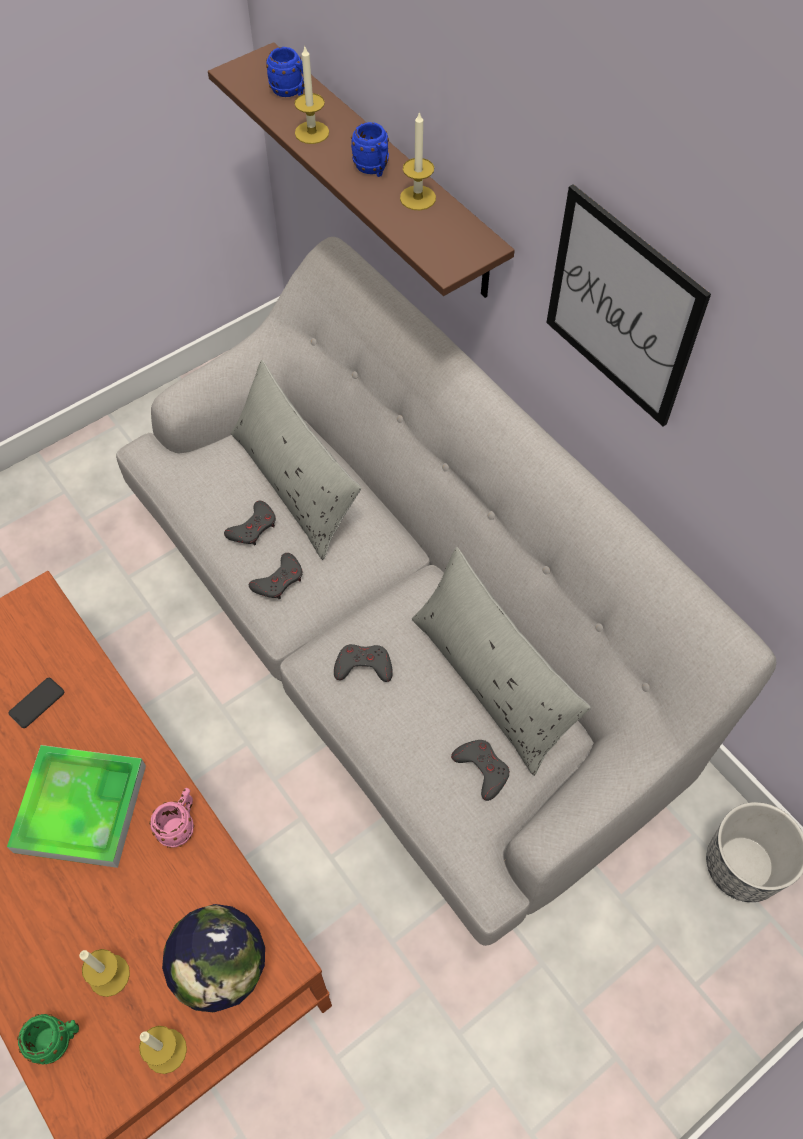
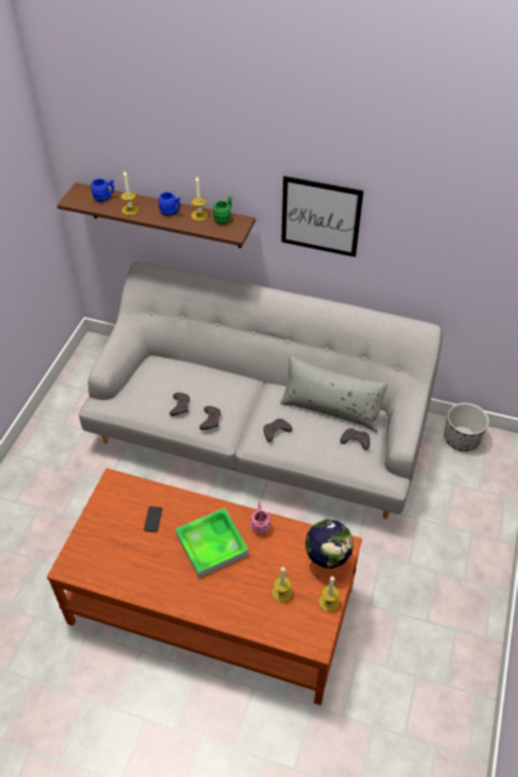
camera: 35 degrees left, 10 degrees down
(59, 1040) = (283, 627): green mug -> green mug (224, 219)
(295, 483) = (182, 380): grey pillow -> none

